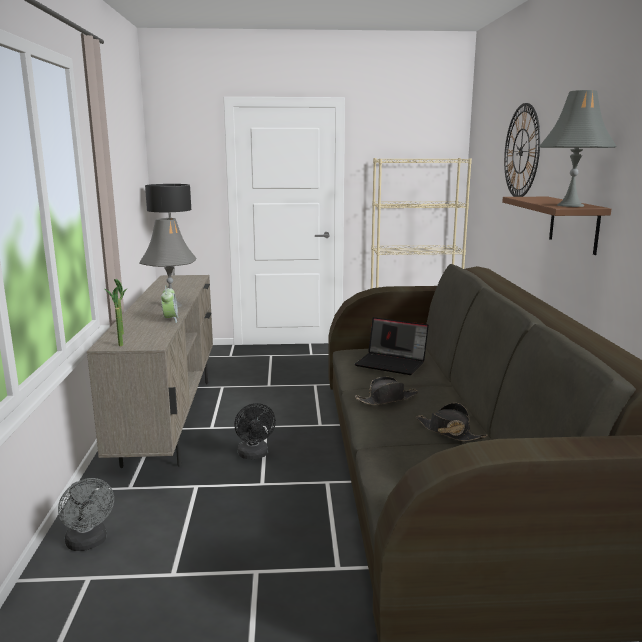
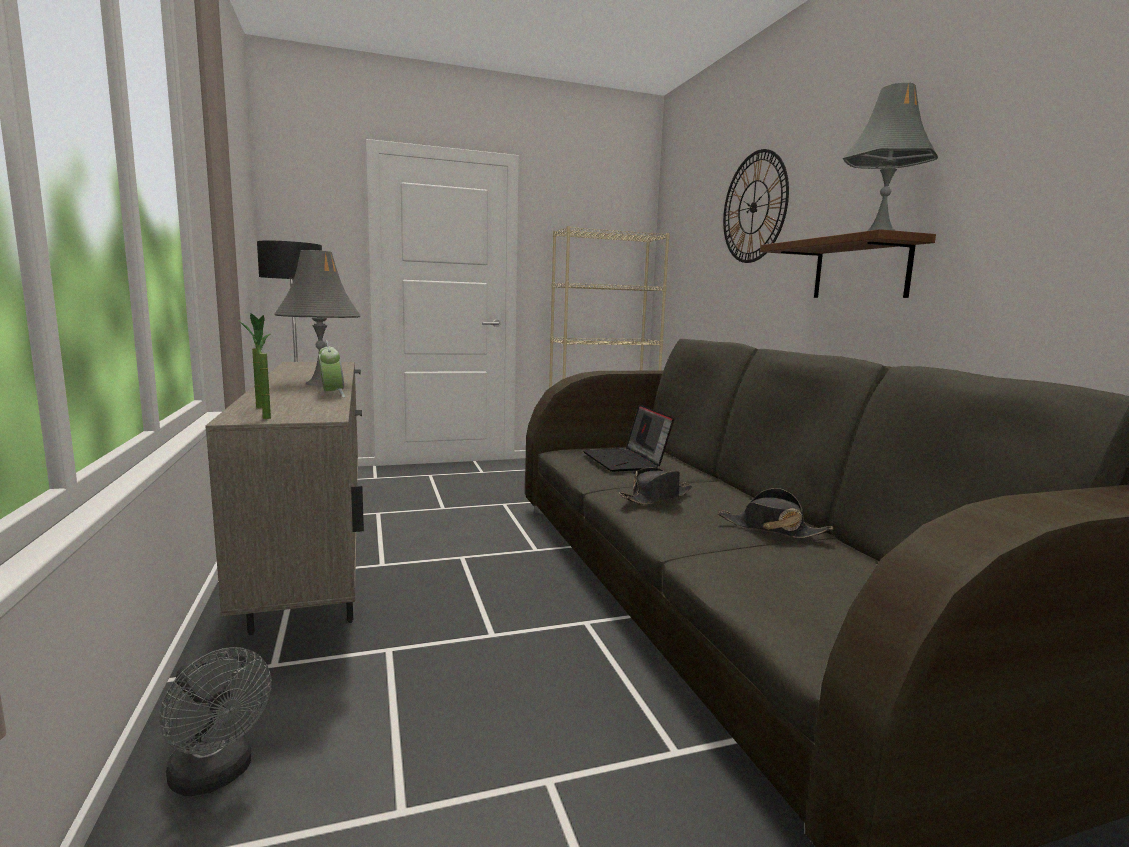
camera: 15 degrees left, 5 degrees down
(254, 455) = (462, 596): black fan -> none
(392, 363) = (626, 461): laptop -> laptop turned 60 degrees clockwise

